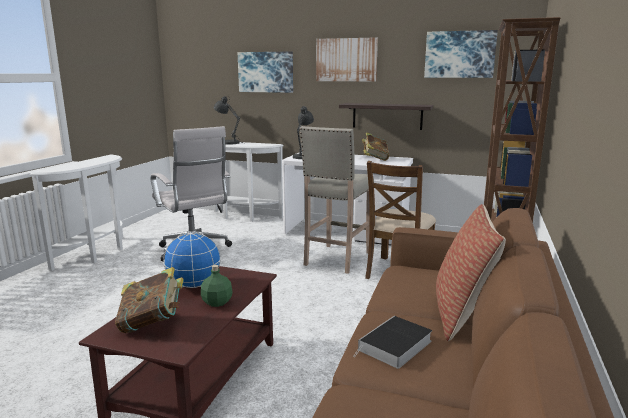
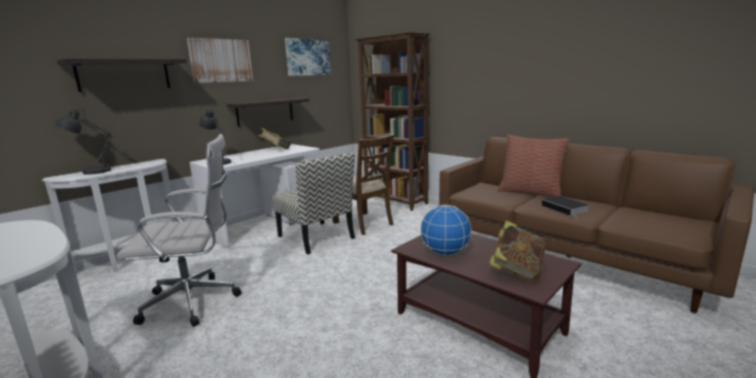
camera: 65 degrees left, 0 degrees up
(217, 302) = (484, 247): green bottle -> none
(266, 72) = (124, 75): picture -> shelf
(336, 259) = (317, 237): beige stool -> chair

